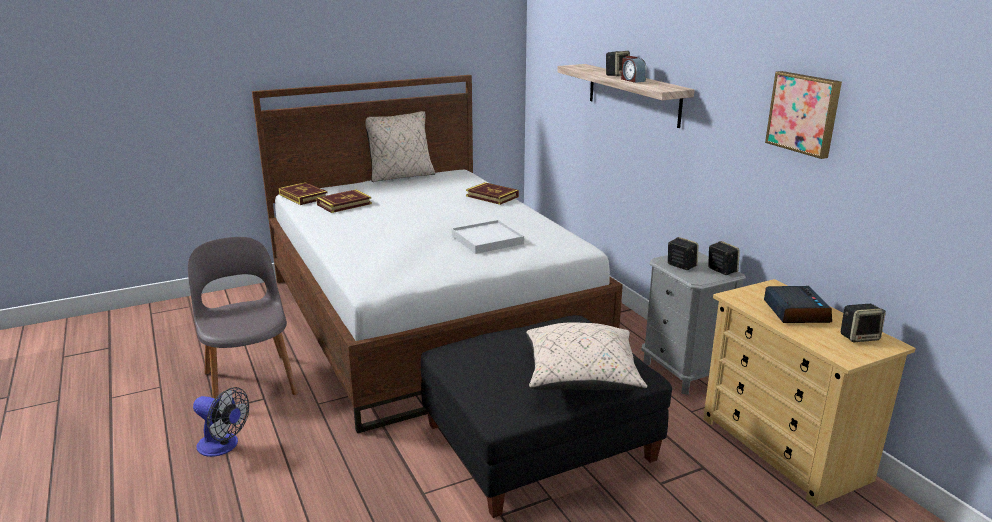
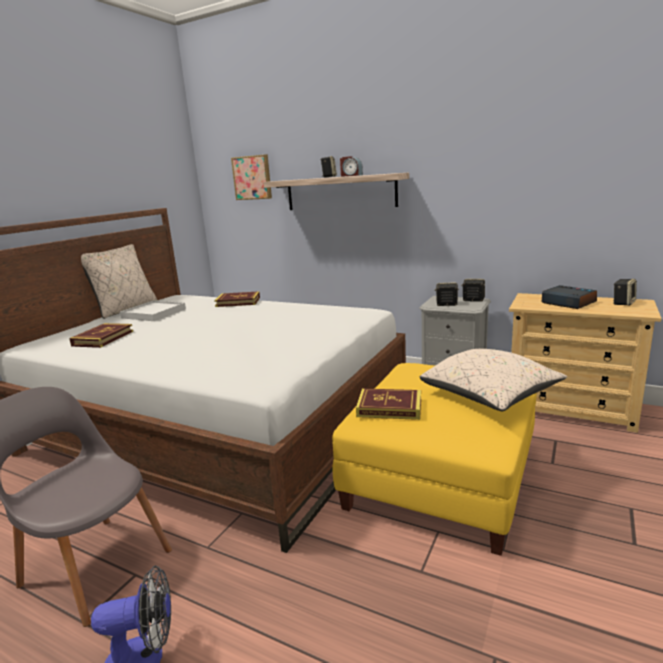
camera: 35 degrees left, 5 degrees down
(303, 196) = (42, 344): book -> book (389, 408)
(487, 240) = (293, 325): white tray -> white tray (154, 313)
(539, 441) = (440, 477): black ottoman -> yellow ottoman
(804, 113) = (524, 164): picture -> picture (252, 177)

